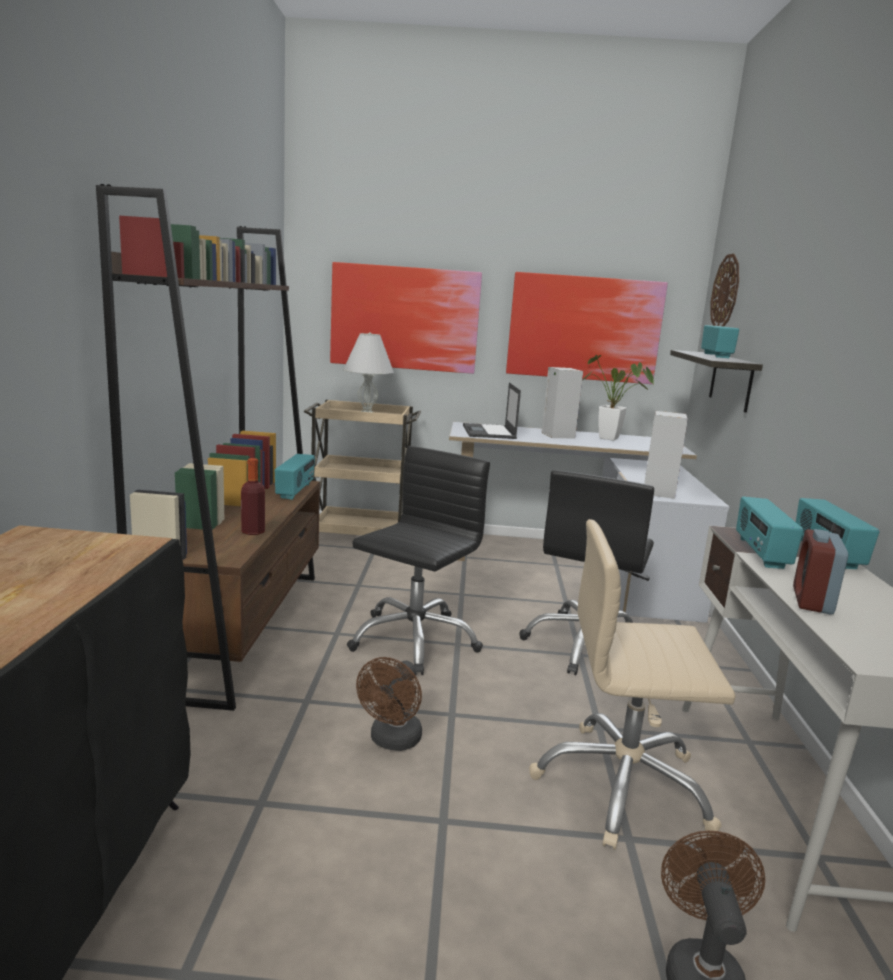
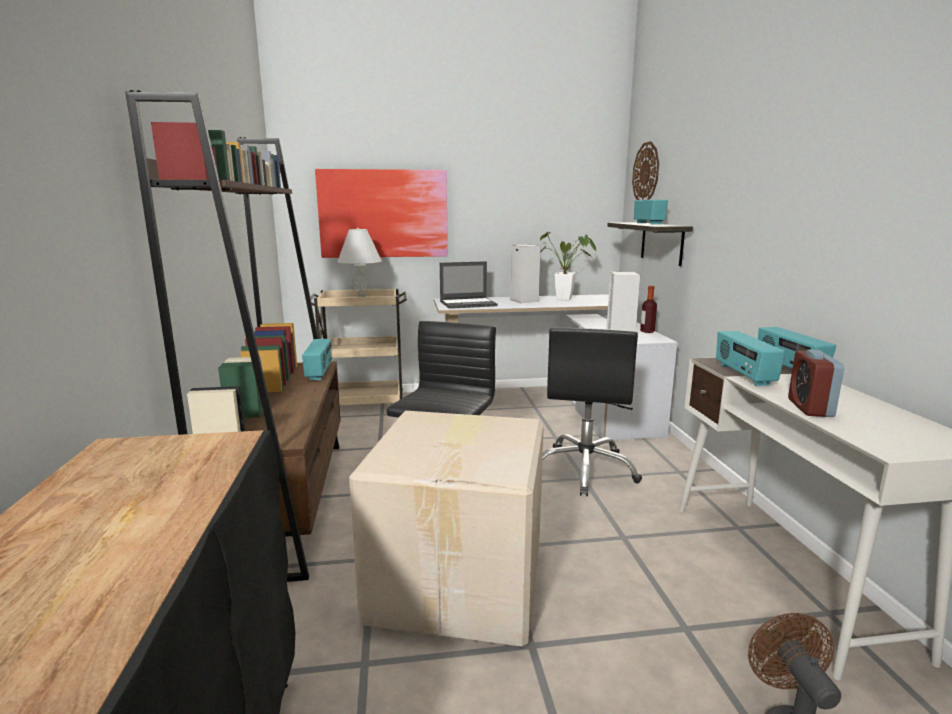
camera: 10 degrees left, 0 degrees up
(253, 532) = (299, 413): bottle -> bottle (647, 331)
(392, 741) = (461, 581): brown fan -> cardboard box
(489, 432) = (468, 303): laptop -> laptop turned 90 degrees counterclockwise
(584, 328) = (533, 211): picture -> none
(622, 786) = (662, 583): beige office chair -> none

